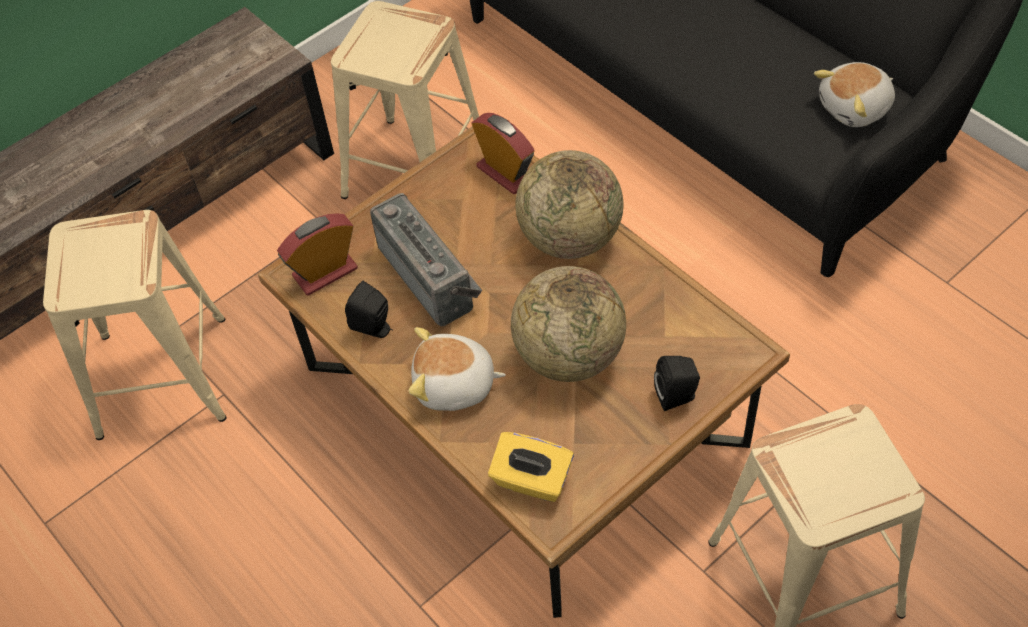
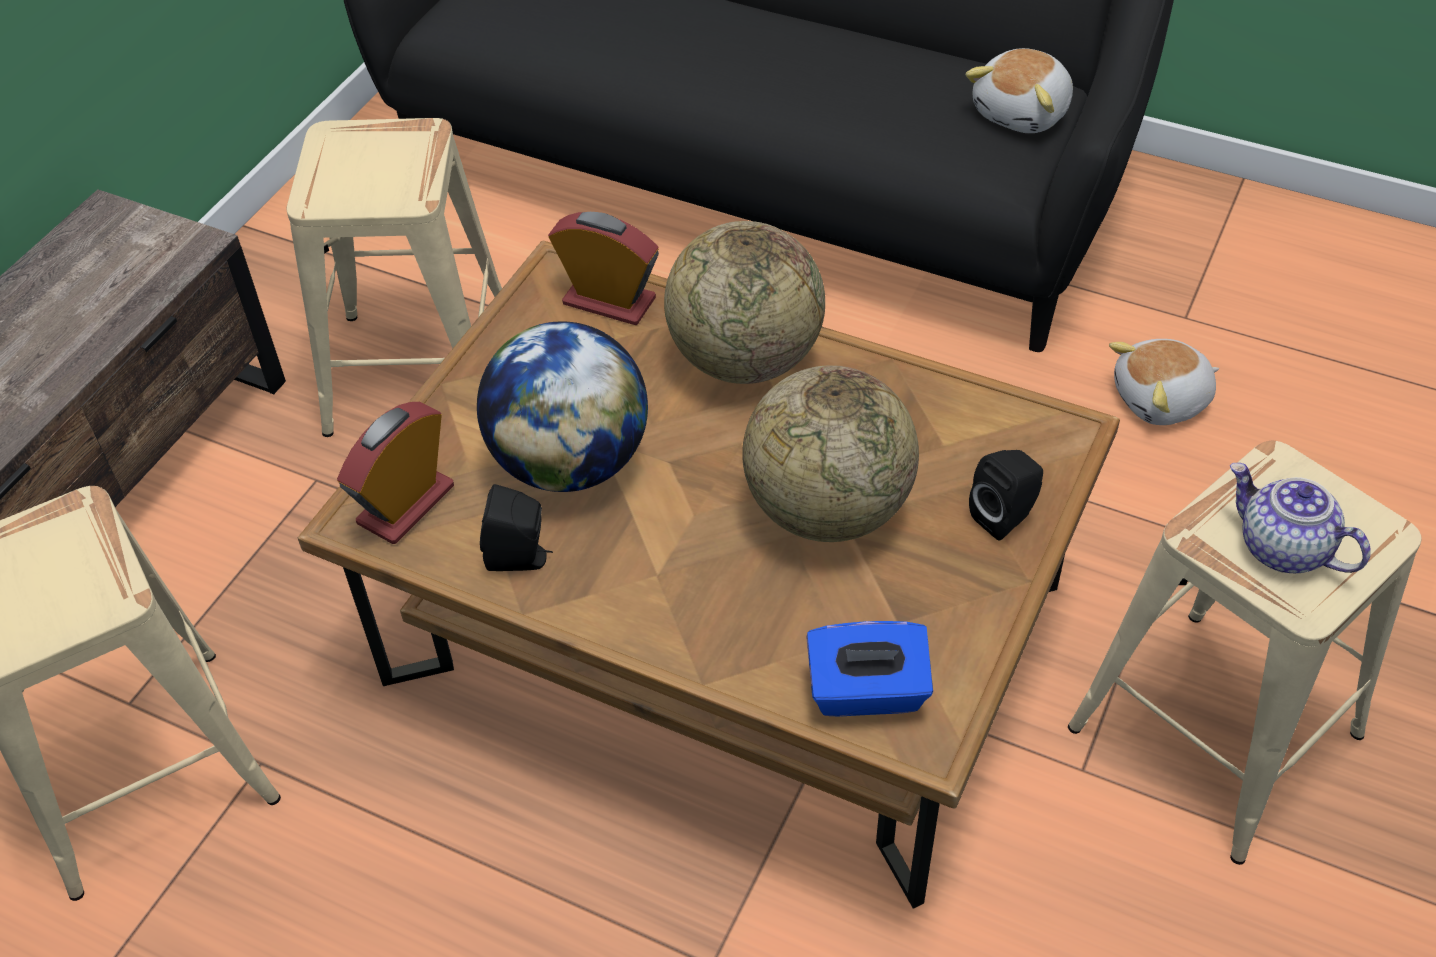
camera: 25 degrees left, 5 degrees down
(431, 275) = (571, 463): radio -> globe
(454, 386) = (684, 601): plush toy -> plush toy (1162, 400)
(531, 480) = (867, 692): yellow tissue box -> blue tissue box
(824, 479) = (1282, 548): none -> teapot

